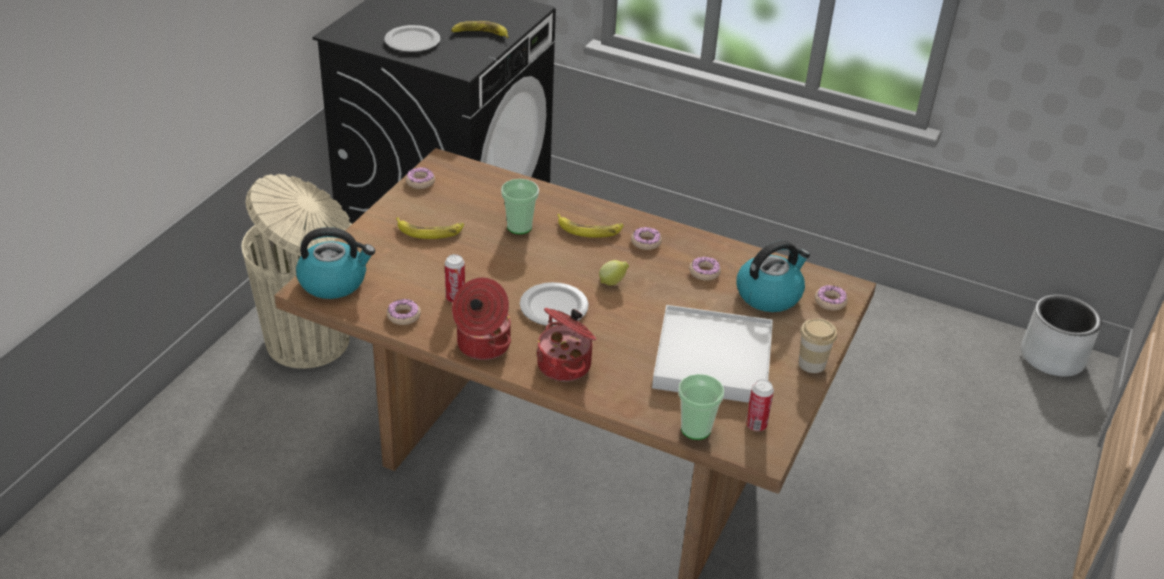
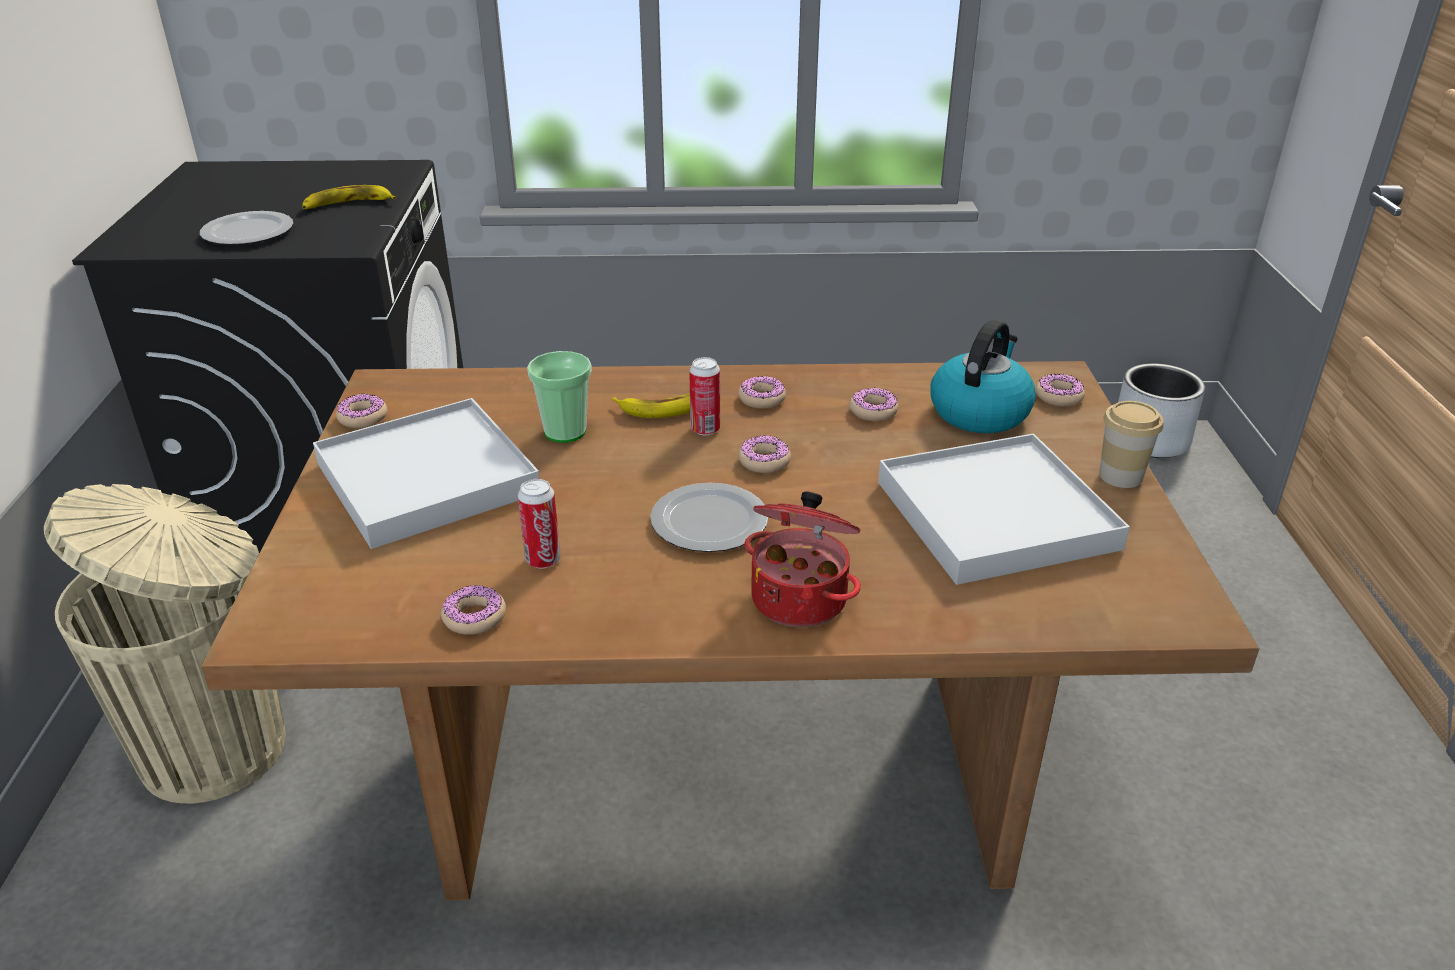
camera: 25 degrees left, 5 degrees down
(334, 282) = (308, 605): kettle -> none
(430, 231) = (427, 478): banana -> white tray
(482, 345) = (644, 616): cooking pot -> none
(613, 282) = (764, 461): lemon -> donut
(695, 429) = (1073, 620): cup -> none
(756, 425) = (1143, 582): can -> can (705, 429)

